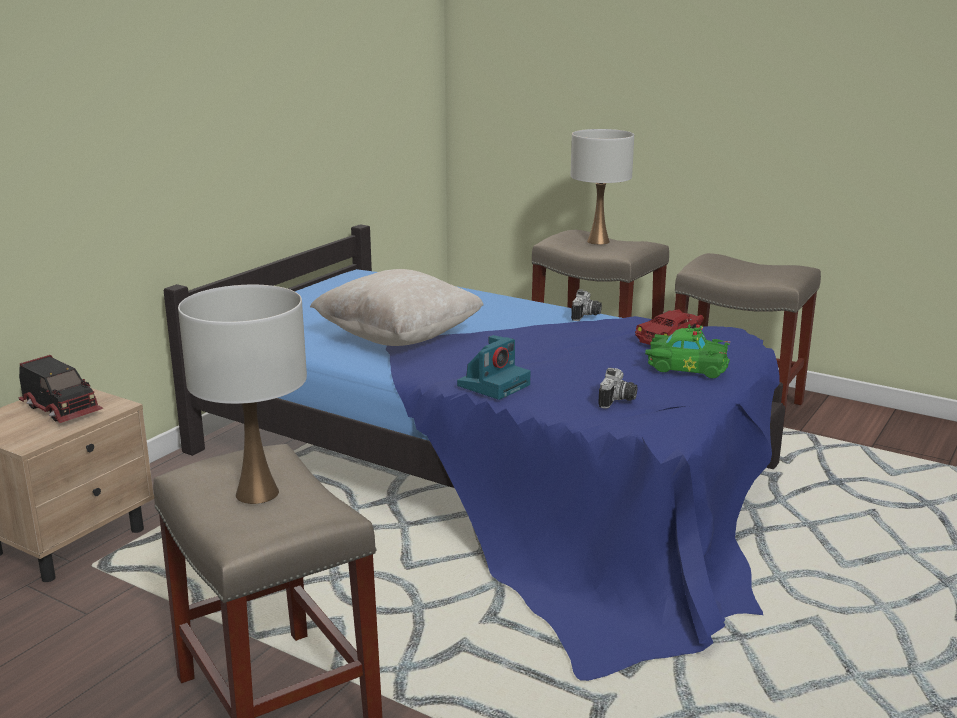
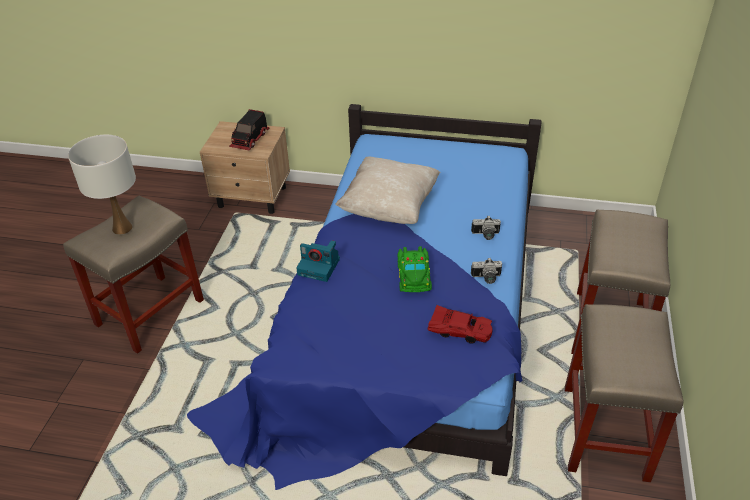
camera: 70 degrees right, 20 degrees up
(597, 241) = (630, 239): white table lamp -> none
(618, 401) = (318, 326): camera -> camera (485, 235)
(685, 367) = (396, 349): green toy car -> green toy car (414, 275)

